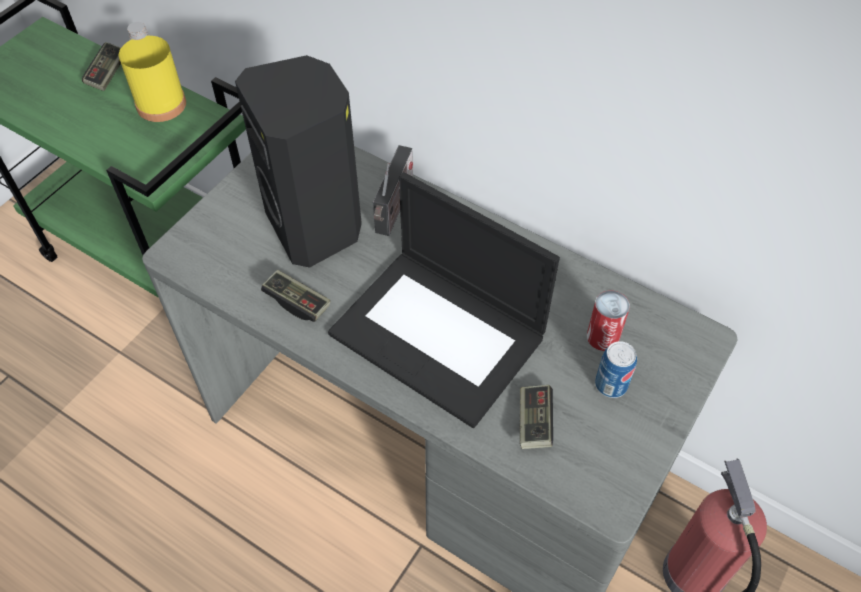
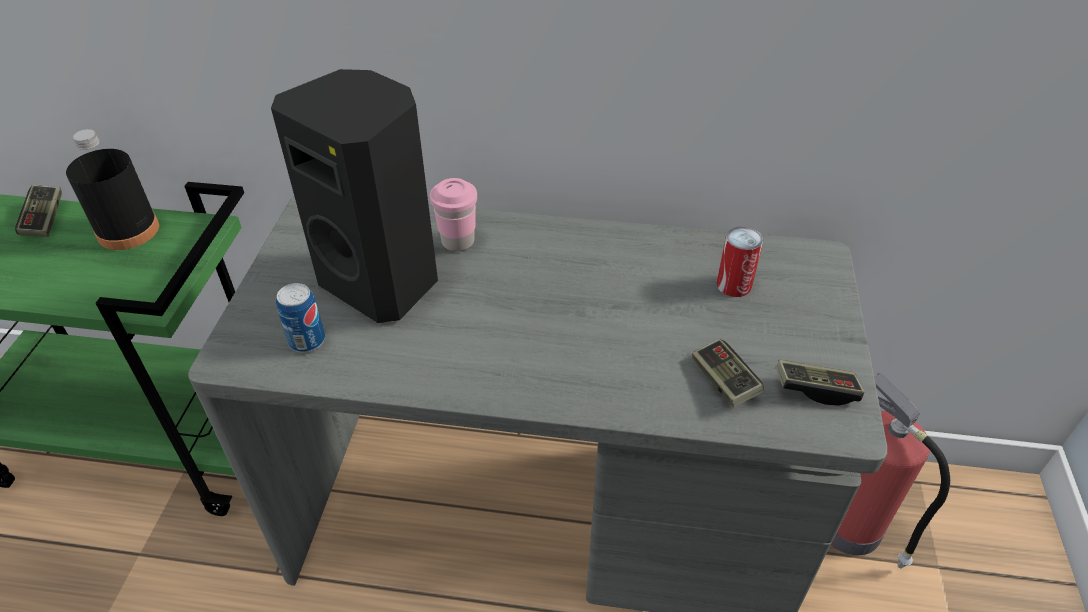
camera: 25 degrees left, 10 degrees down
(161, 104) = (128, 231): yellow bottle -> black bottle
(297, 302) = (404, 358): game controller -> game controller (815, 389)
(394, 209) = (458, 241): radio -> pink cup
(440, 335) = (578, 336): laptop -> none
(611, 384) = (770, 322): can -> can (307, 341)

